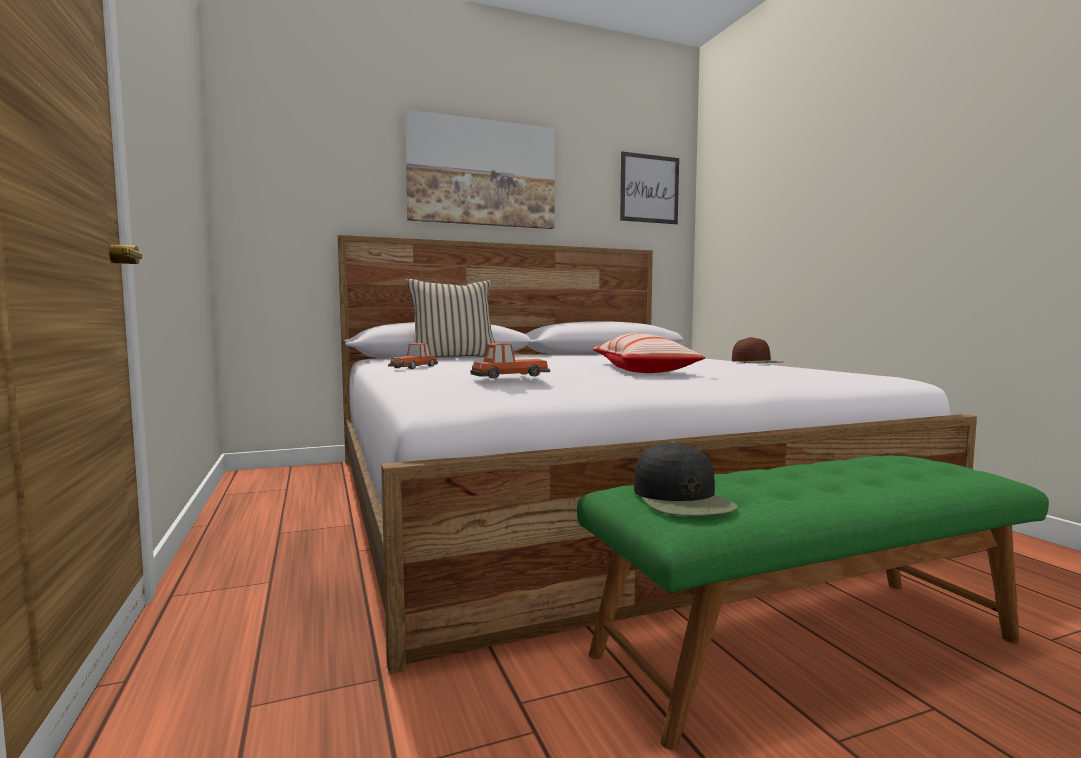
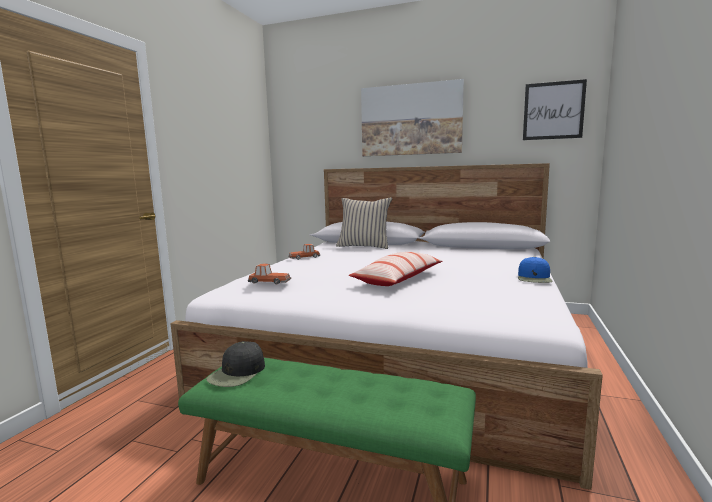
camera: 40 degrees right, 5 degrees up
(757, 362) = (534, 278): brown cap -> blue cap

